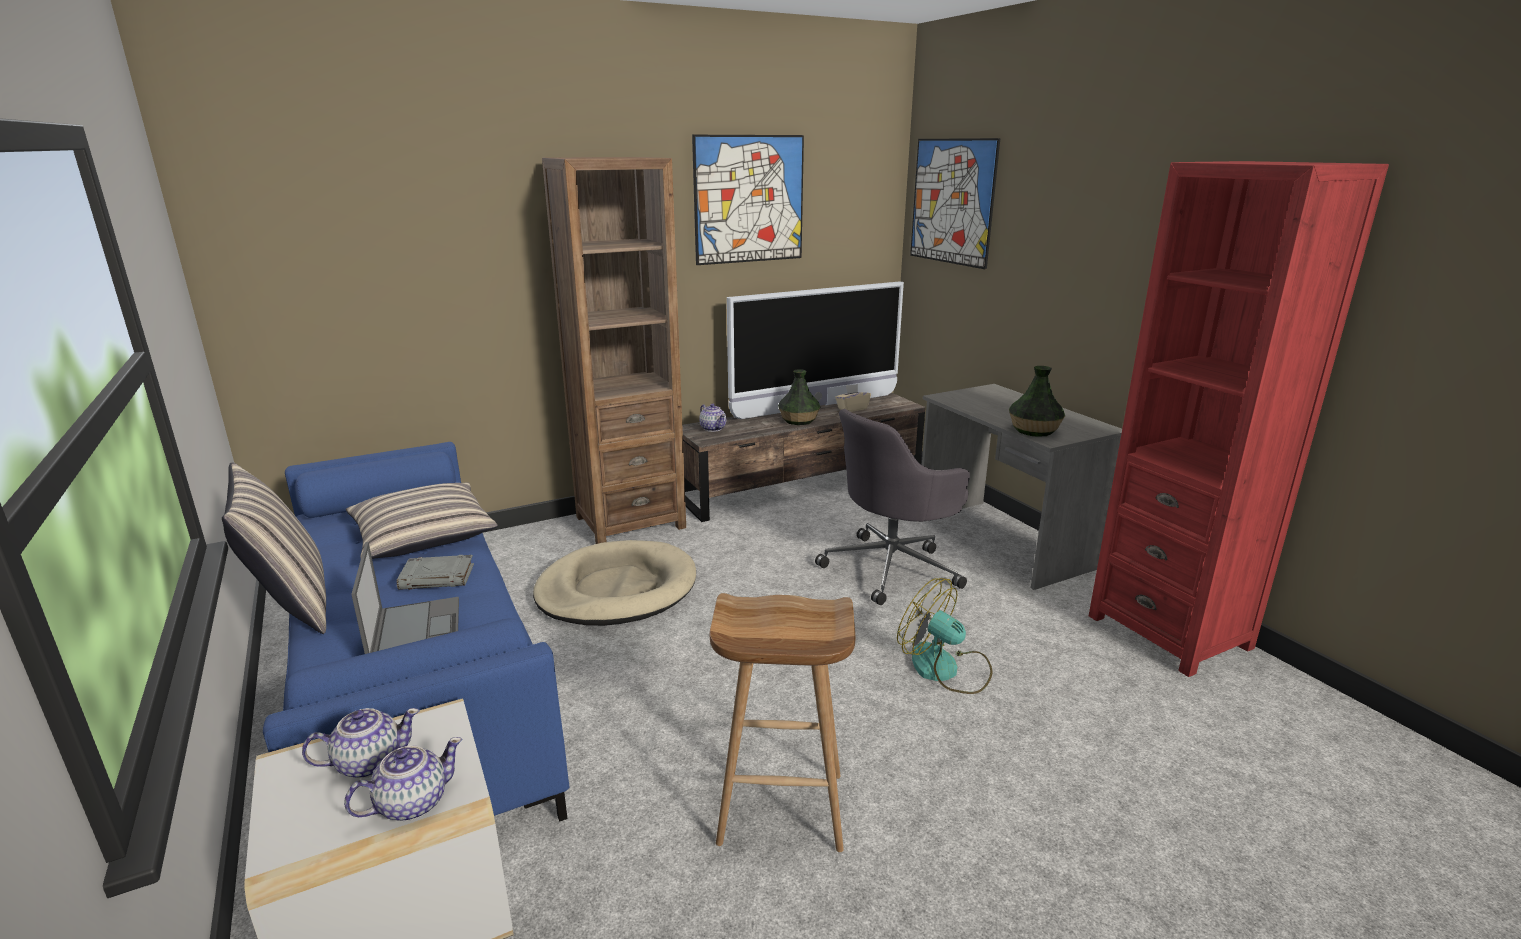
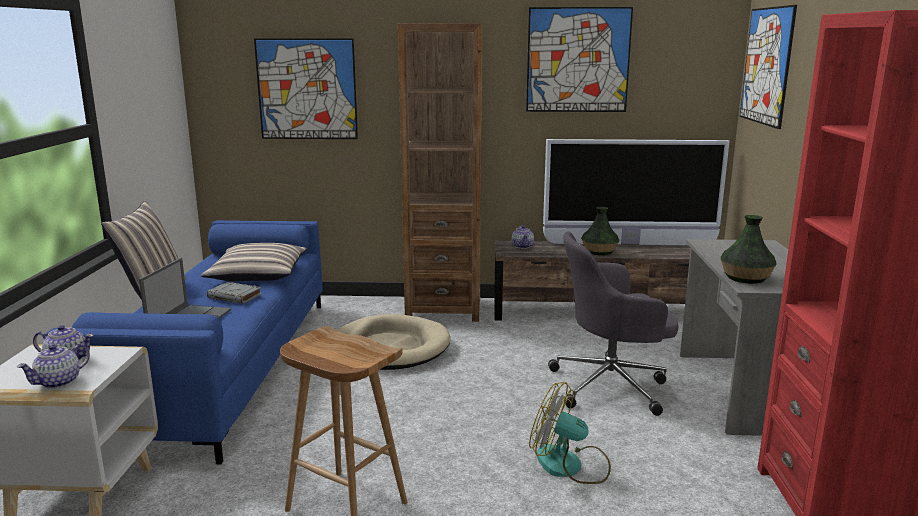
camera: 30 degrees right, 5 degrees down
(401, 255) = (307, 89): none -> picture
(411, 803) = (59, 382): teapot -> teapot turned 135 degrees clockwise
(852, 409) = (659, 250): beige tissue box -> none
(945, 669) = (570, 465): fan -> fan turned 45 degrees counterclockwise

